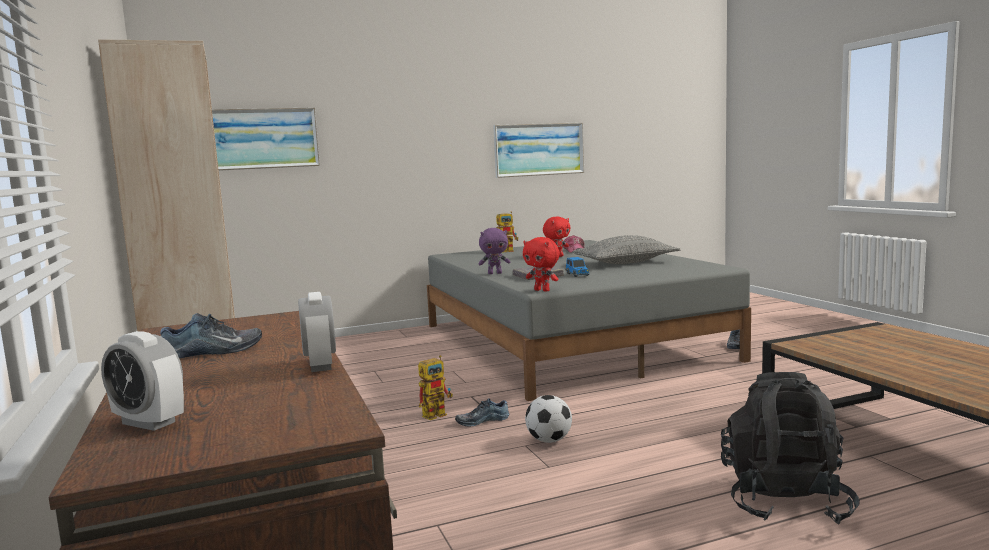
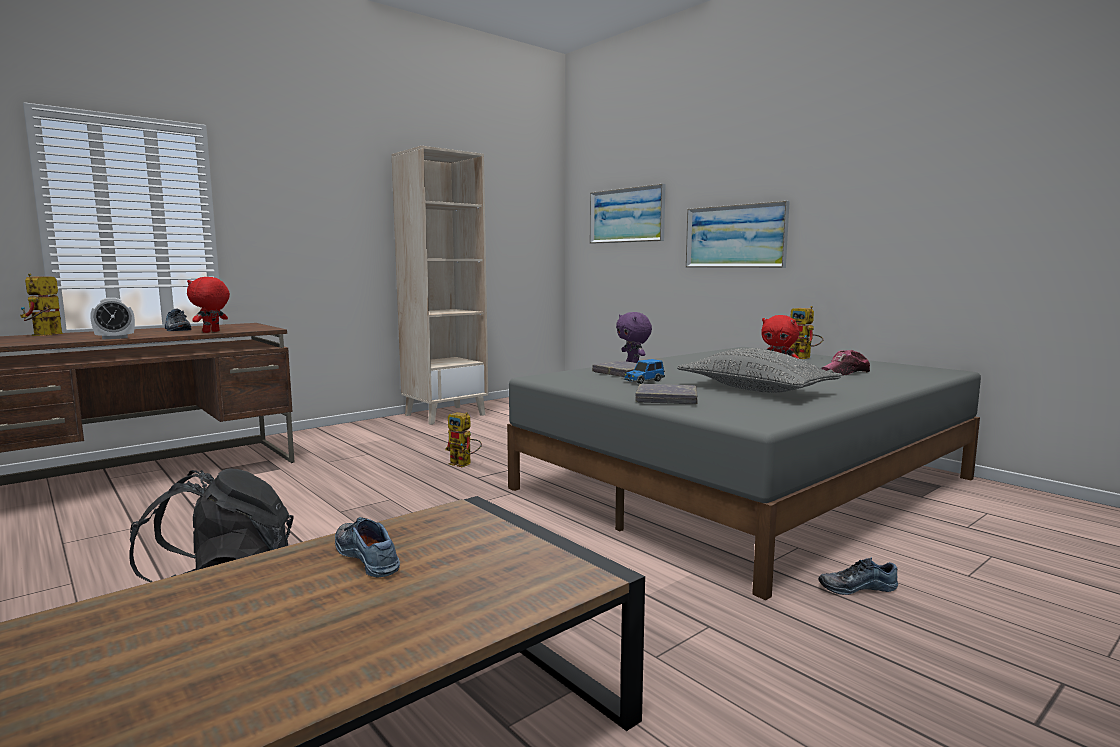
camera: 70 degrees right, 0 degrees up
(149, 423) = (44, 335): alarm clock -> toy robot
(482, 420) = (450, 479): shoe -> shoe (370, 556)
(539, 149) = (911, 222): picture -> picture (735, 236)
(542, 290) = (536, 378): red plush toy -> red plush toy (211, 332)
(549, 440) = (401, 506): football -> none
(650, 274) = (666, 399): none -> grey book

